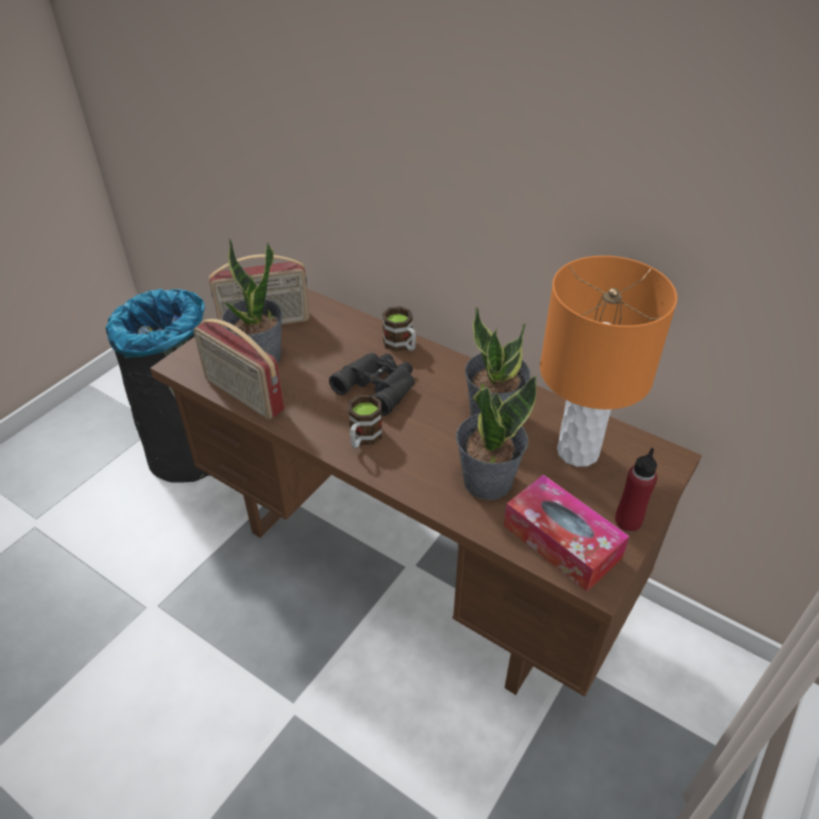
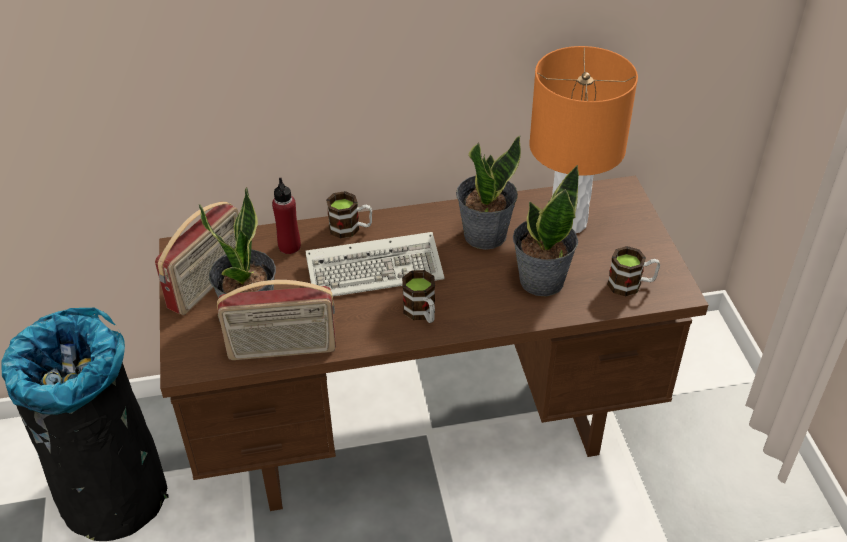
camera: 45 degrees left, 0 degrees up
(378, 385) = (377, 269): black binoculars -> keyboard
(561, 542) = (631, 284): tissue box -> mug
(628, 521) = (648, 244): red bottle -> red bottle (289, 246)

